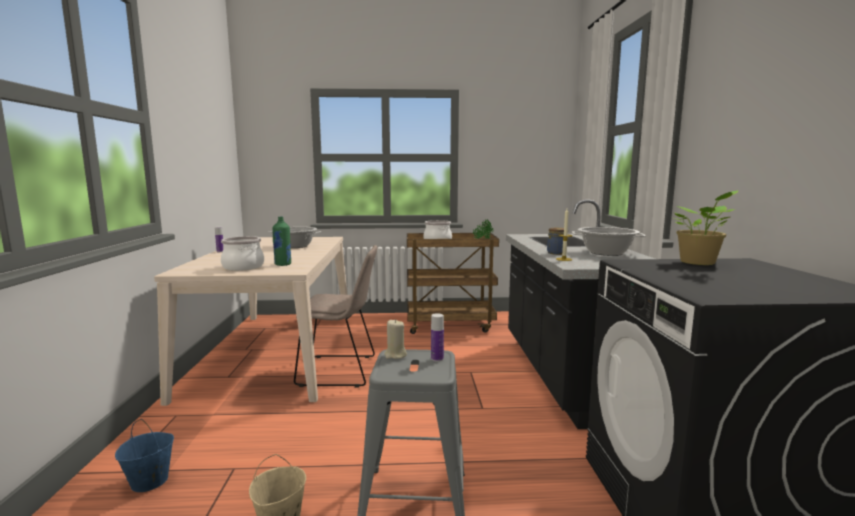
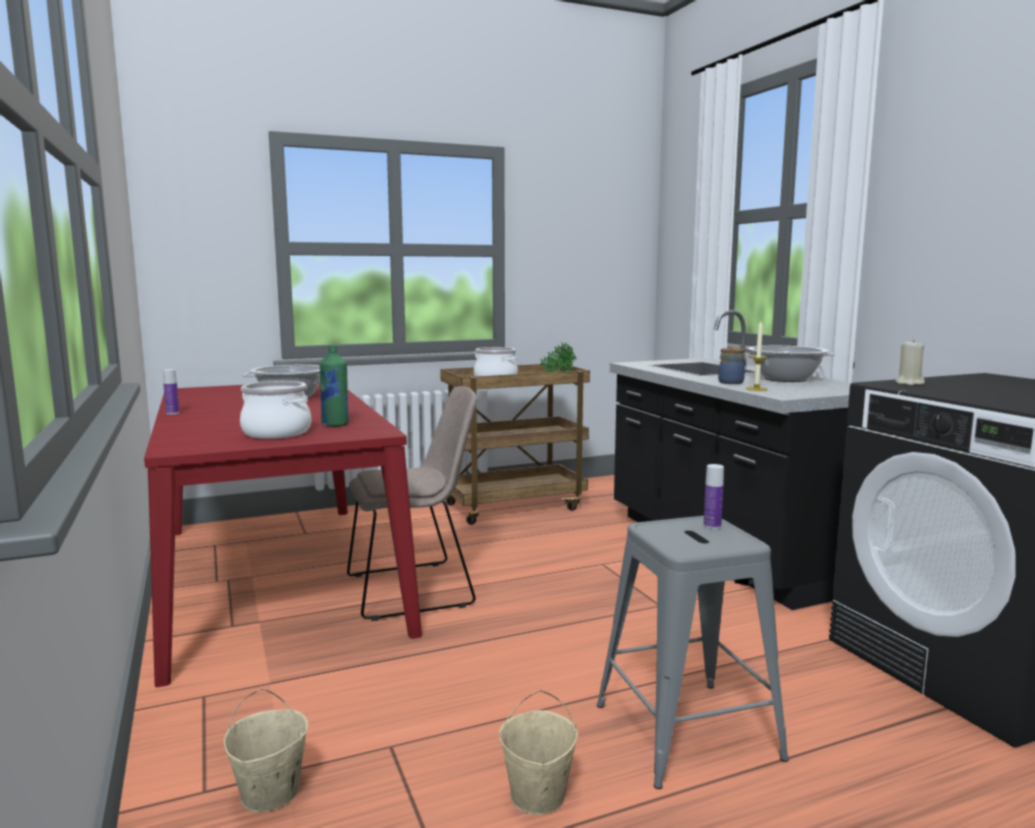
camera: 20 degrees left, 0 degrees up
(149, 481) = (270, 794): blue bucket -> beige bucket
(277, 351) = (276, 576): beige dining table -> red dining table
(395, 355) = (657, 528): beige candle -> beige candle (909, 383)
(699, 263) = (954, 380): potted plant -> none

